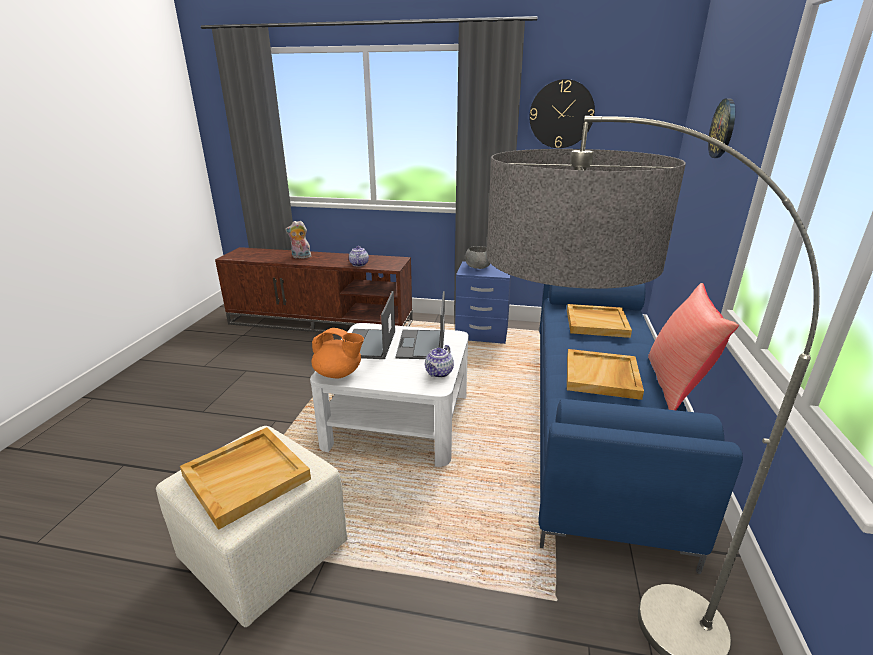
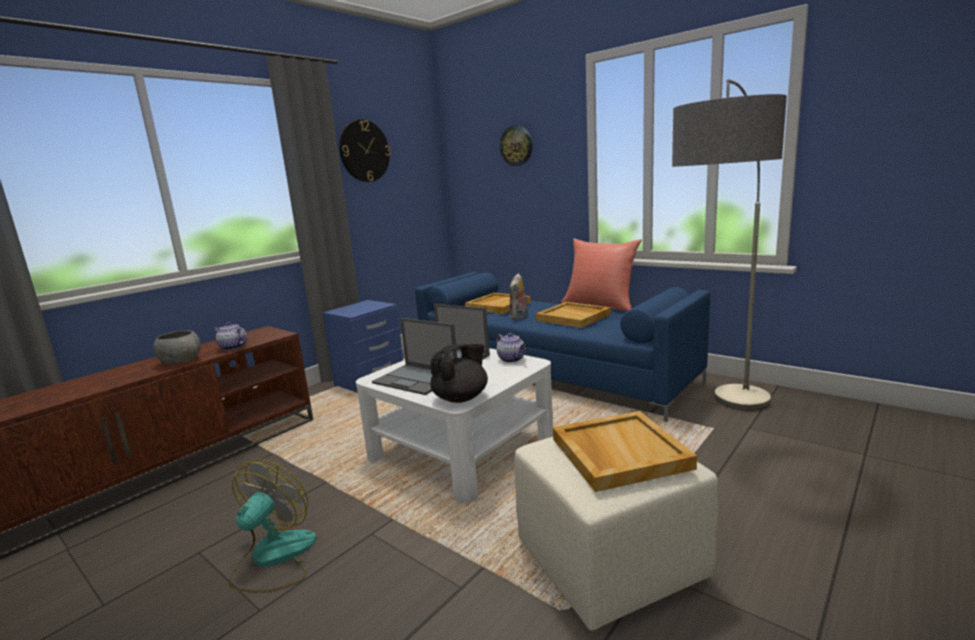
camera: 60 degrees left, 10 degrees down
(244, 396) = (273, 558): none -> fan
(300, 257) = (119, 375): plush toy -> plush toy (519, 316)
(339, 374) = (461, 398): orange teapot -> black teapot
(478, 267) = (351, 309): grey bowl -> grey bowl (181, 361)

